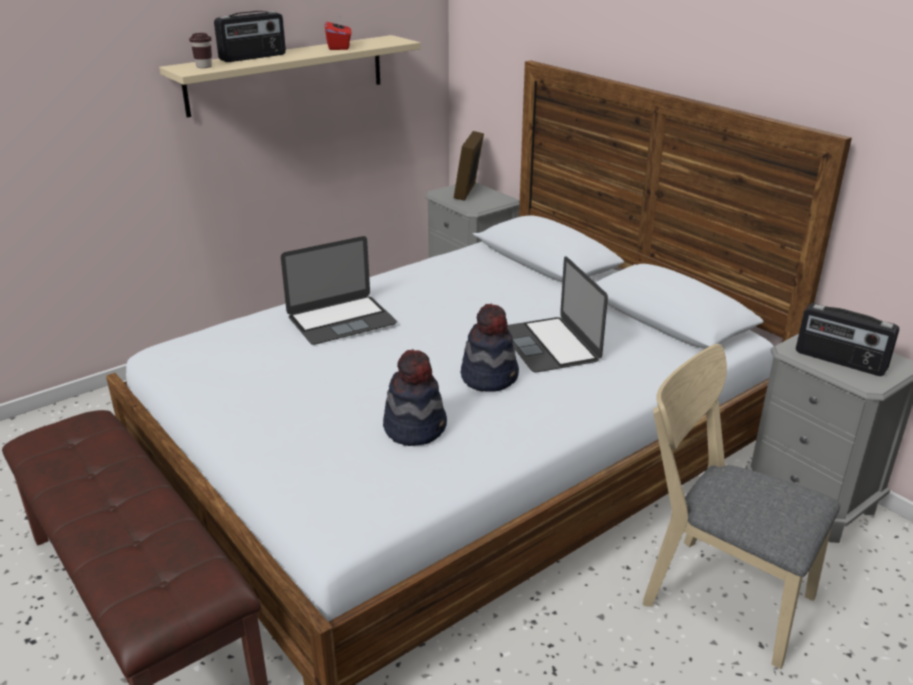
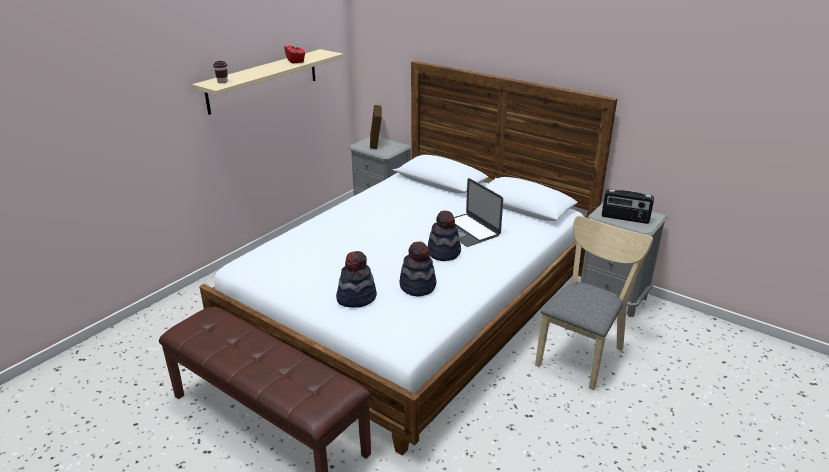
camera: 15 degrees left, 0 degrees up
(253, 57) = (247, 72): radio -> none
(304, 431) = (356, 297): none -> hat
(341, 320) = (341, 231): laptop -> none
(716, 593) = (582, 352): beige chair -> beige chair turned 105 degrees clockwise

